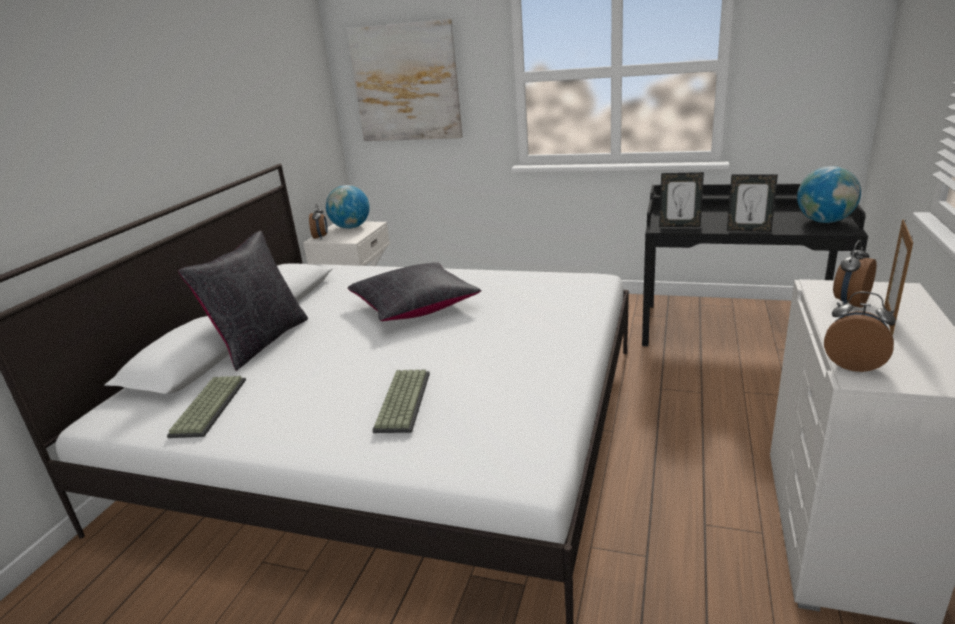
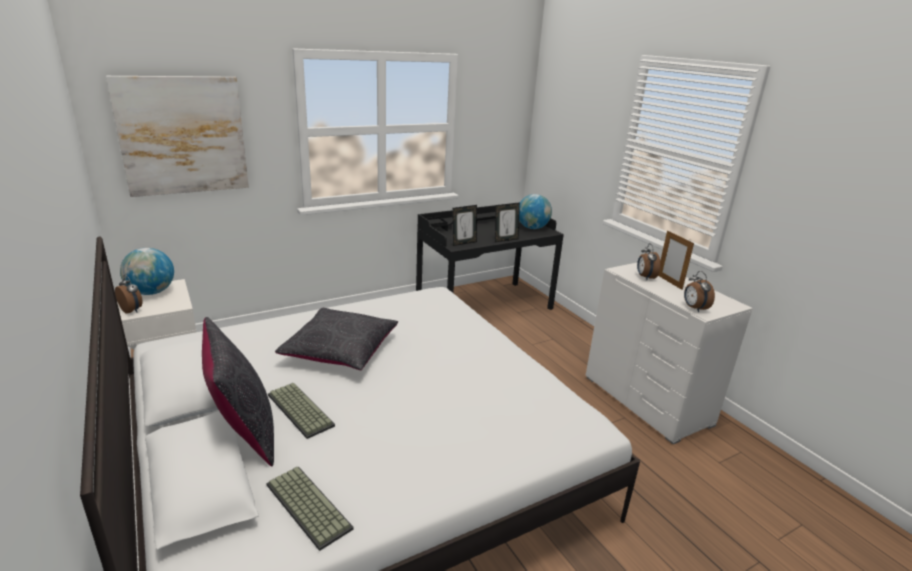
camera: 50 degrees left, 0 degrees up
(401, 400) = (461, 422): keyboard -> keyboard (298, 410)
(853, 364) = (694, 308): alarm clock -> alarm clock turned 90 degrees counterclockwise

